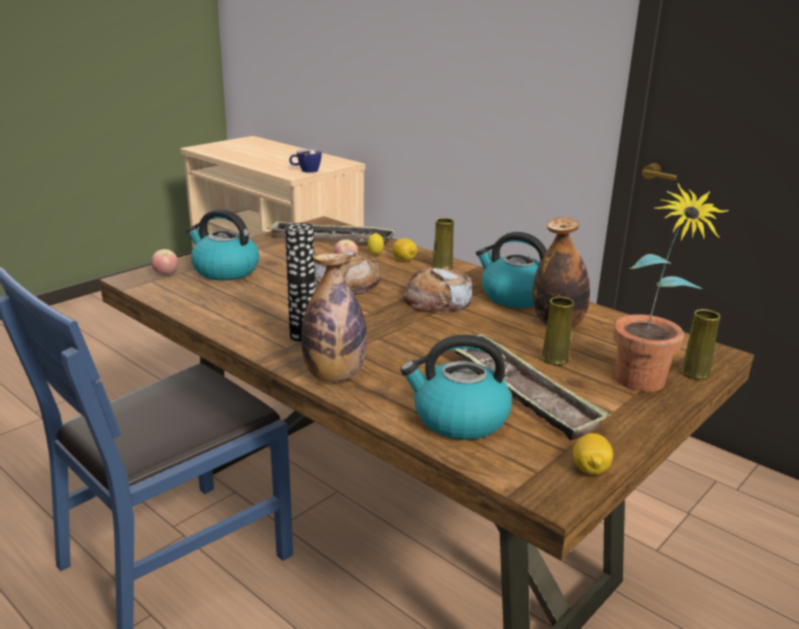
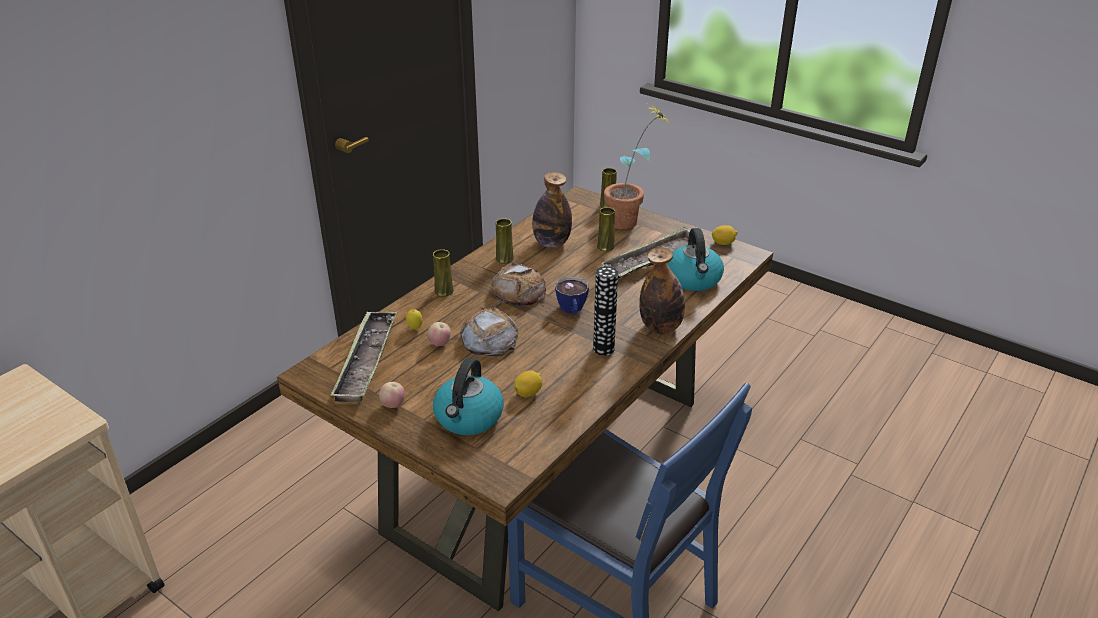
camera: 95 degrees left, 10 degrees up
(166, 274) = (485, 457): apple -> apple (393, 405)
(305, 170) = (48, 415): cup -> cup (572, 310)
(404, 260) = (426, 312): lemon -> lemon (528, 393)
(513, 296) = (504, 259): kettle -> yellow vase

